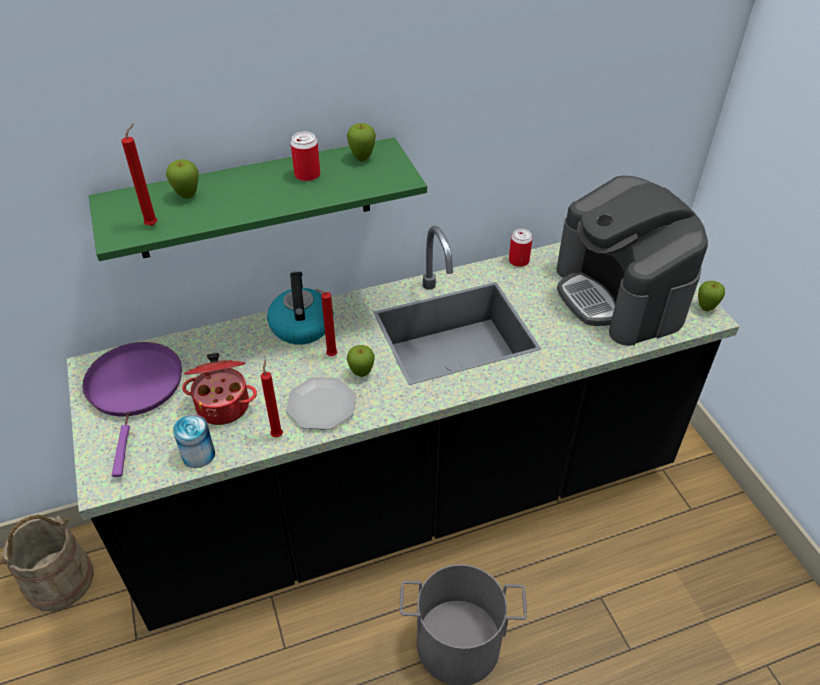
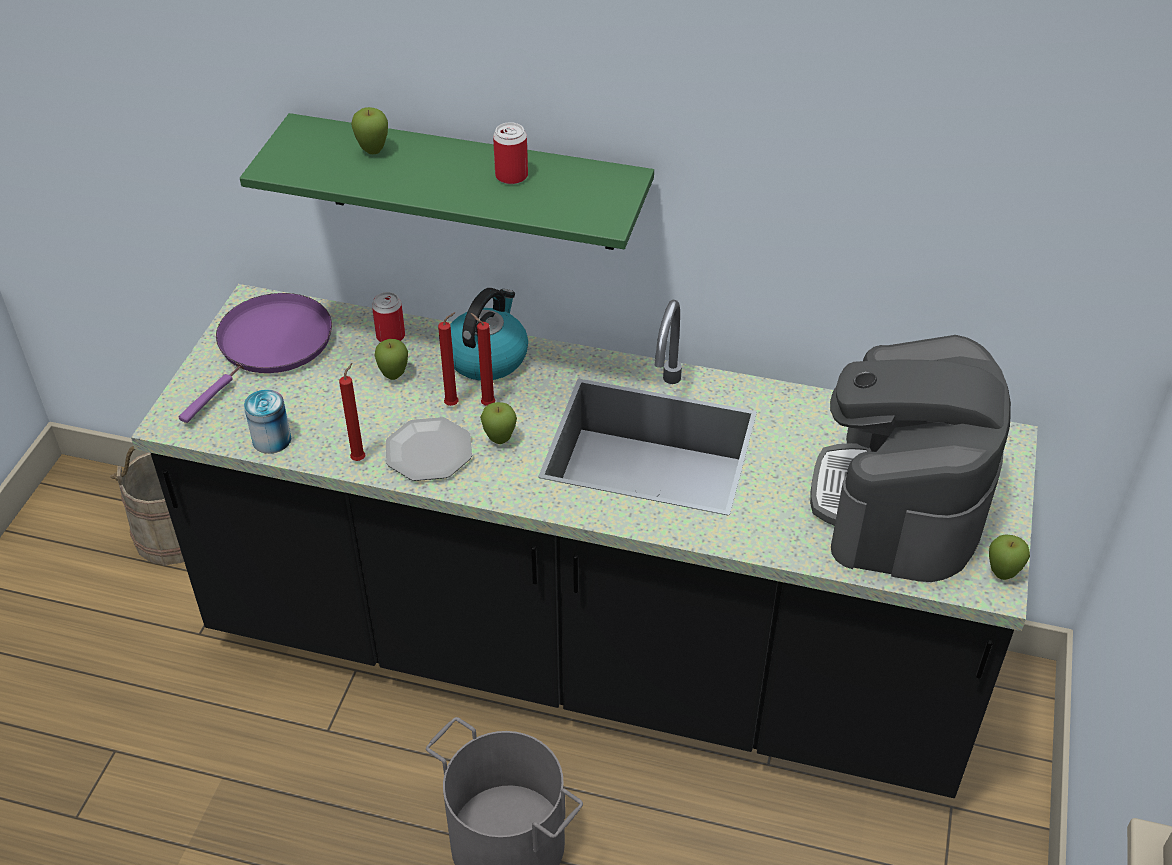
camera: 35 degrees right, 0 degrees up
(153, 224) = (314, 168): red candle -> red candle (454, 404)
(224, 405) = (336, 403): cooking pot -> none
(362, 158) = (589, 180): apple -> apple (394, 376)
(518, 261) = (812, 399): can -> can (390, 336)

